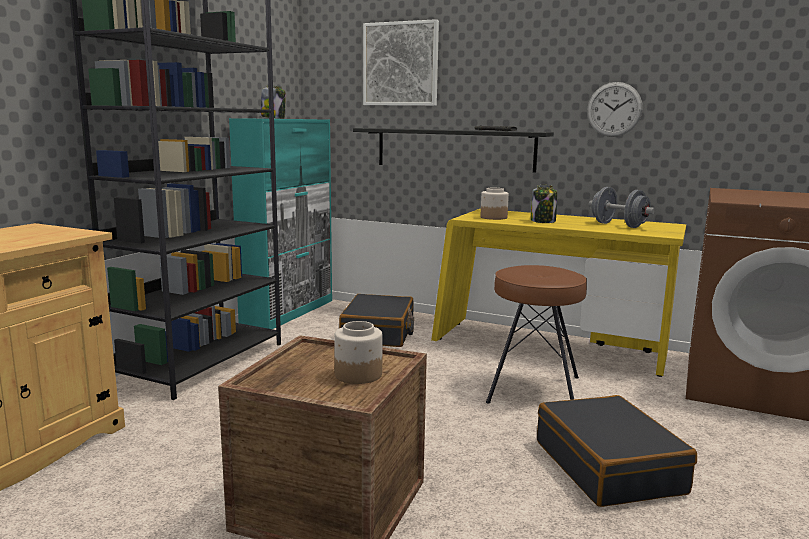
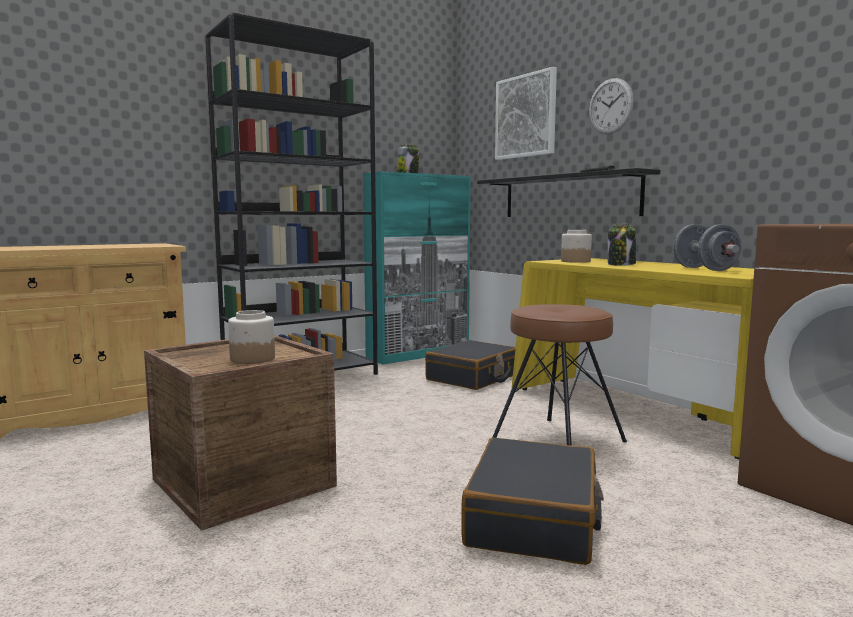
camera: 30 degrees right, 5 degrees down
(614, 109) = (724, 136): wall clock -> wall clock (610, 106)

